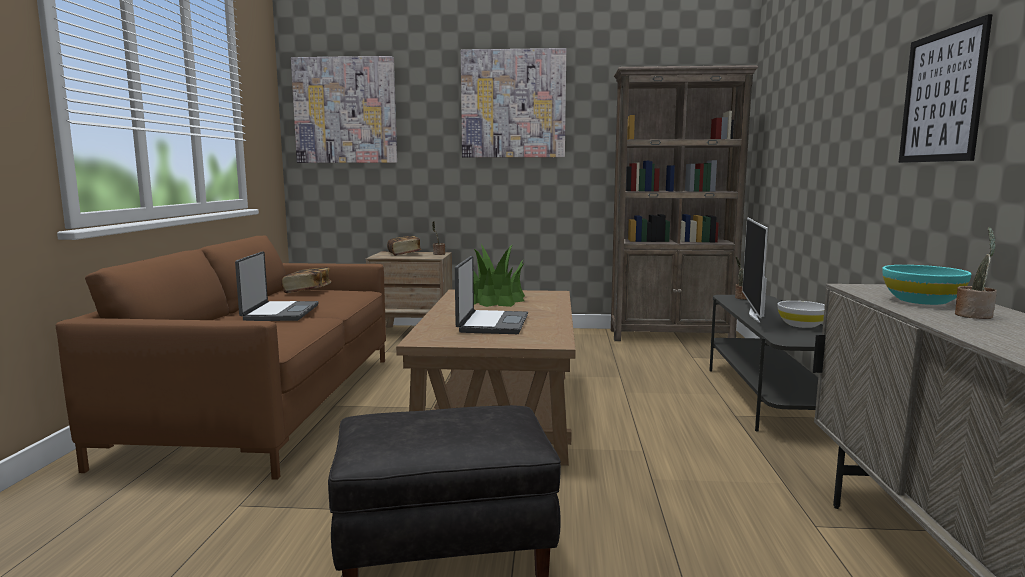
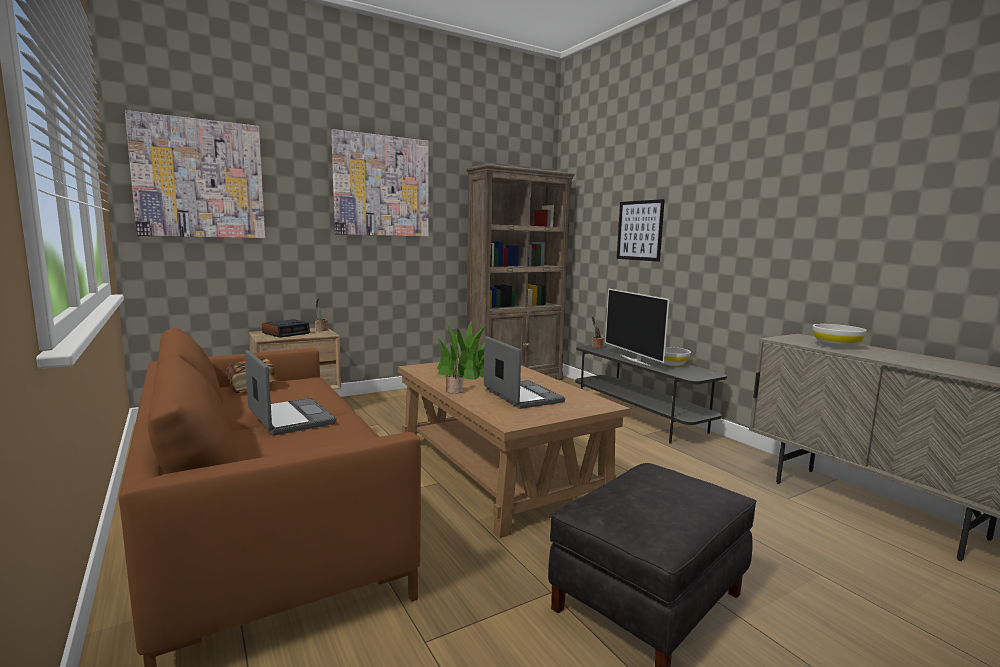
camera: 35 degrees left, 0 degrees up
(404, 254) = (286, 333): book -> alarm clock
(922, 301) = (836, 346): turquoise bowl -> white bowl
(941, 96) = (796, 218): picture -> picture (639, 230)
(974, 315) = (884, 353): potted plant -> potted plant (455, 391)

